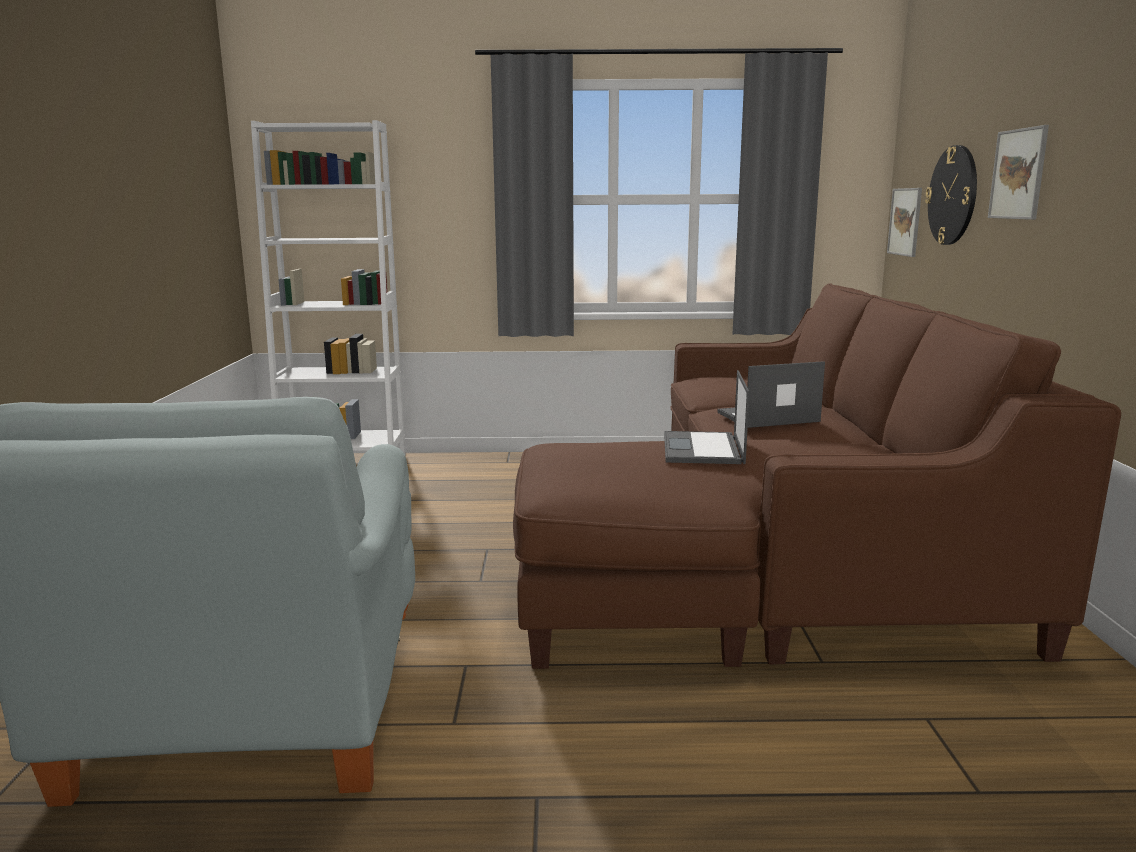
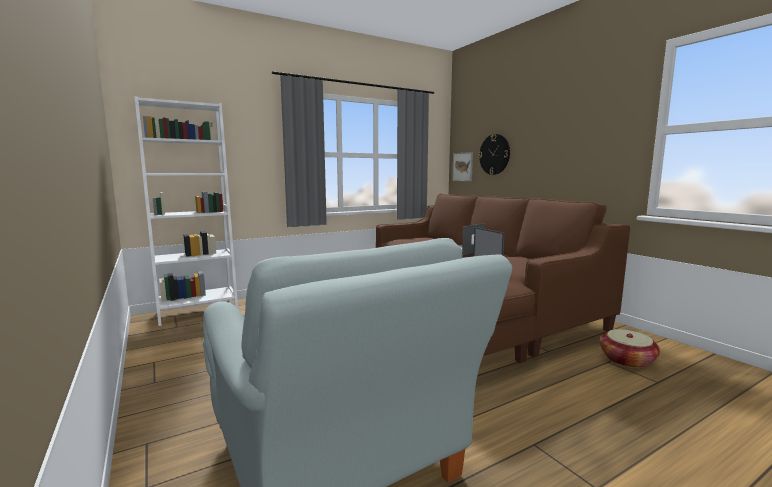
camera: 30 degrees left, 5 degrees down
(981, 729) = (627, 360): none -> basket
(1018, 174) = (535, 144): picture -> none

